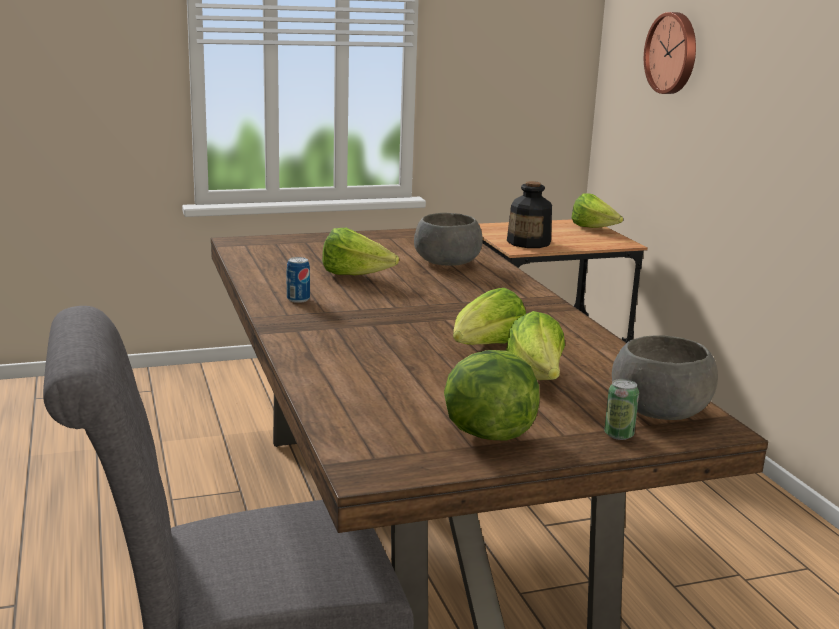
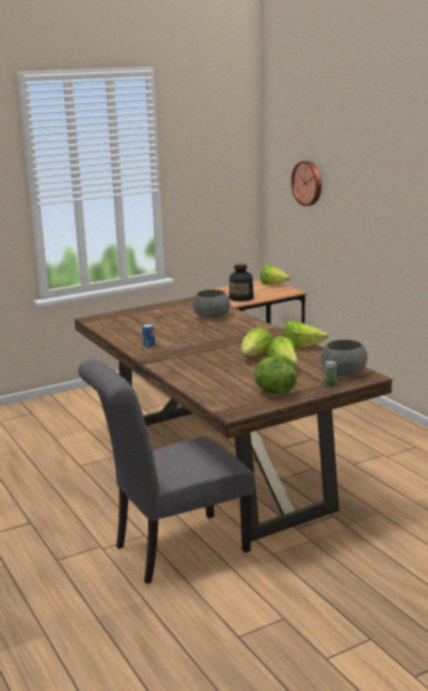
camera: 10 degrees left, 0 degrees up
(355, 276) = (169, 330): lettuce -> lettuce (301, 347)

